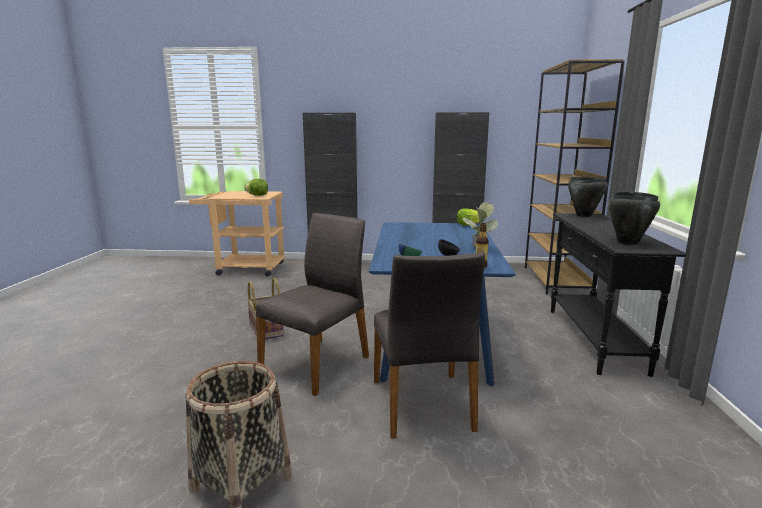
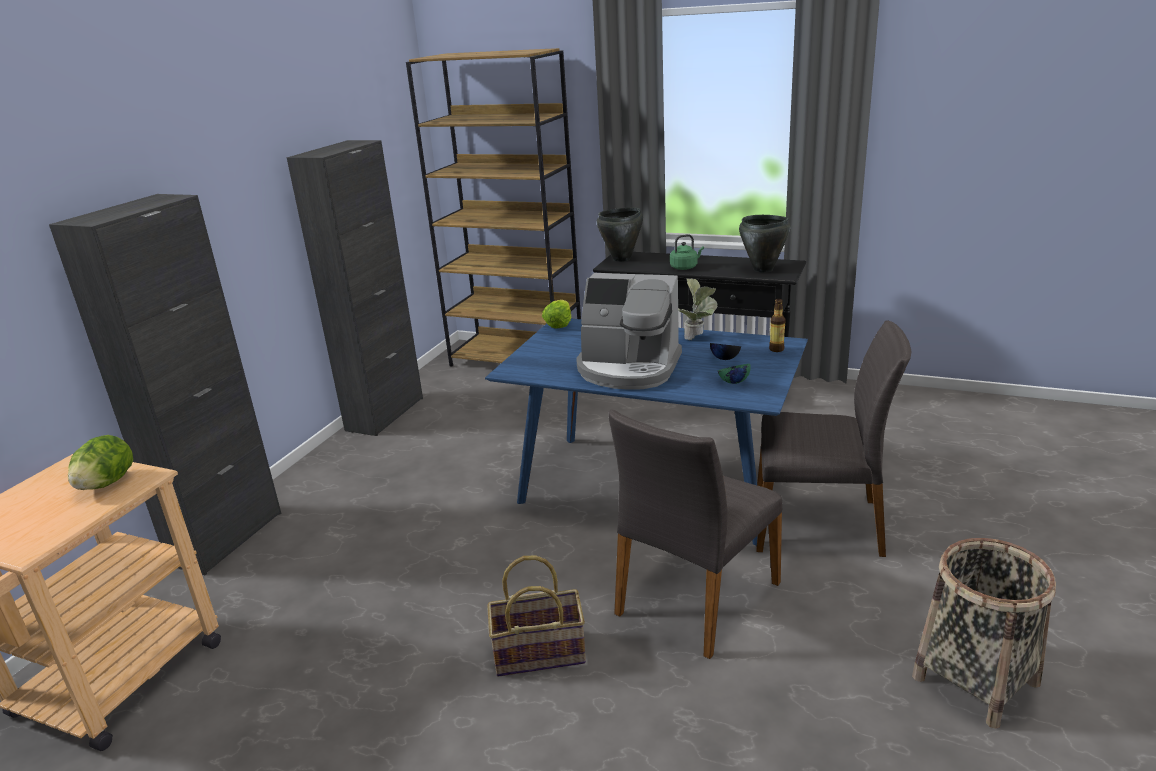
camera: 70 degrees left, 10 degrees up
(317, 363) = (695, 598): grey chair -> grey chair turned 105 degrees counterclockwise
(413, 240) = (628, 369): none -> coffee machine
(592, 227) = (685, 267): none -> green kettle

